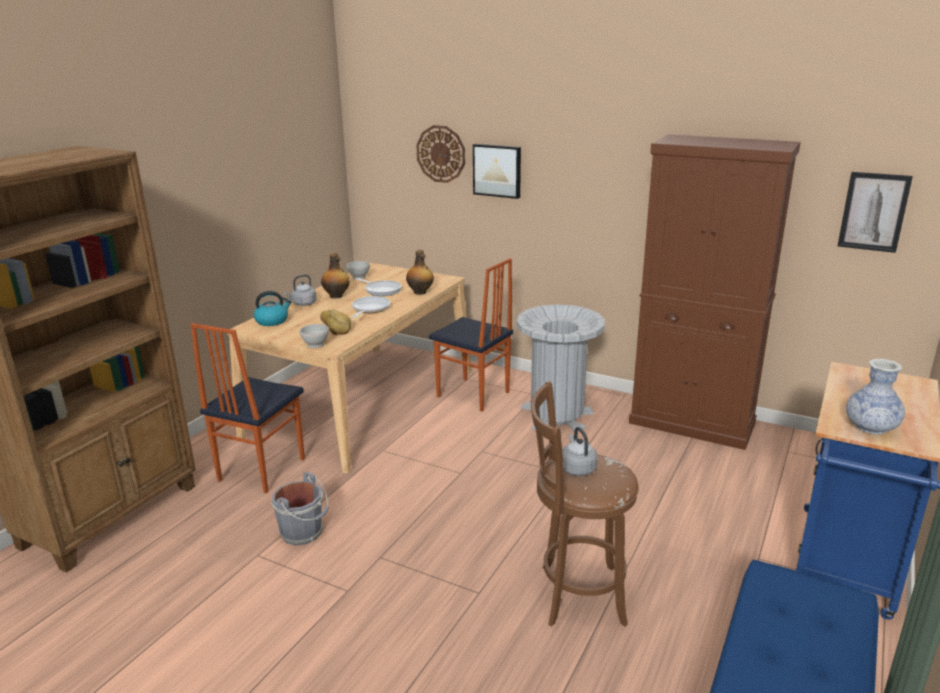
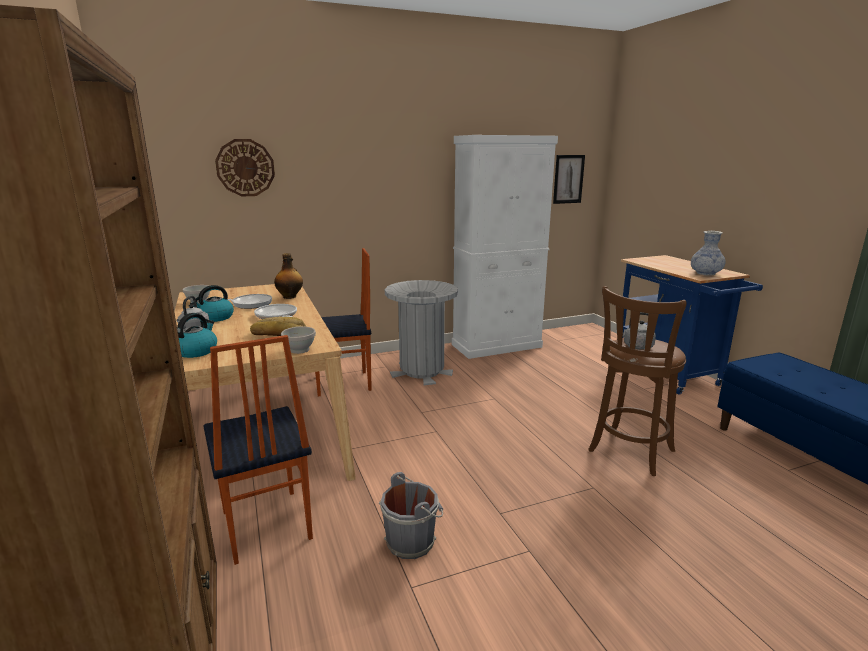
camera: 50 degrees left, 5 degrees down
(336, 296) = (215, 318): bottle -> kettle
(497, 170) = (309, 178): picture -> none
(692, 423) = (497, 346): brown cabinet -> white cabinet

